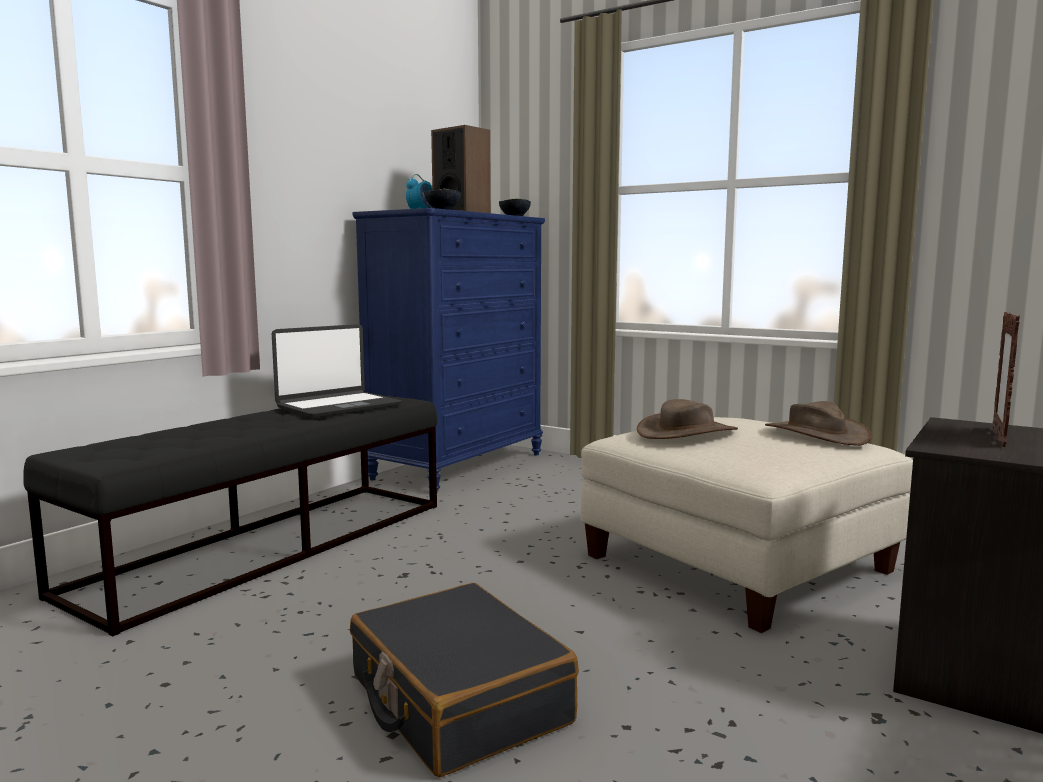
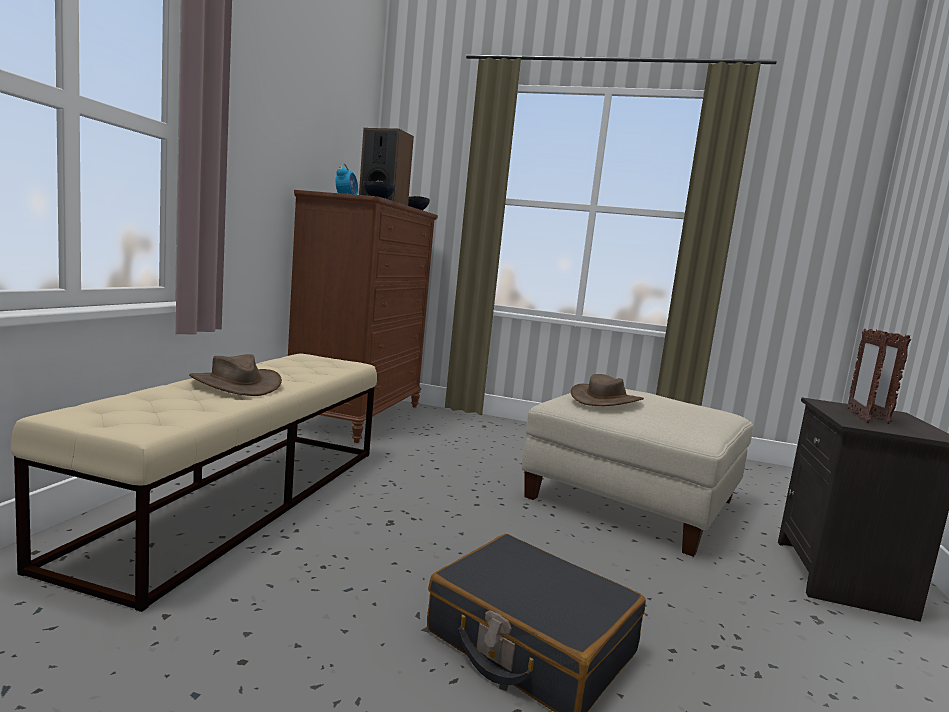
camera: 20 degrees left, 0 degrees up
(270, 545) = (242, 498): black bench -> beige bench
(338, 406) = (298, 367): laptop -> none
(459, 466) = (358, 416): blue dresser -> brown dresser
(816, 434) = (691, 403): brown hat -> brown hat (235, 384)
(973, 437) = (857, 415): none -> picture frame

